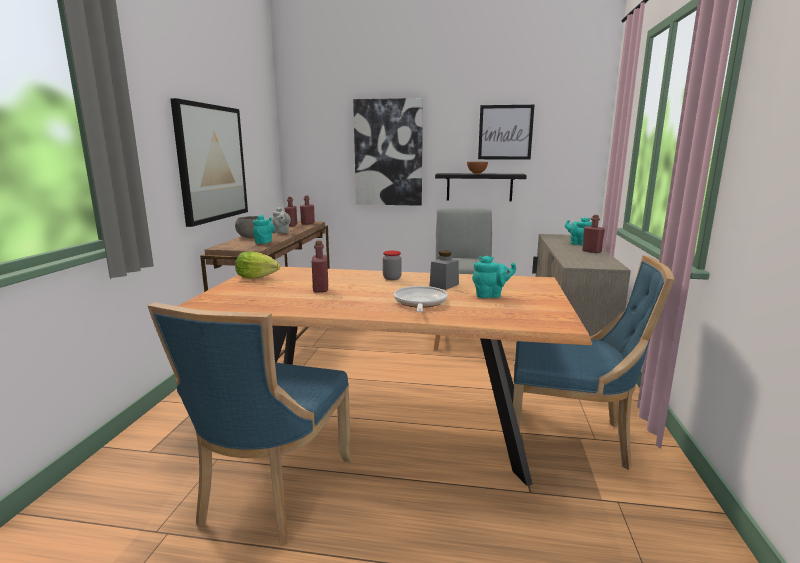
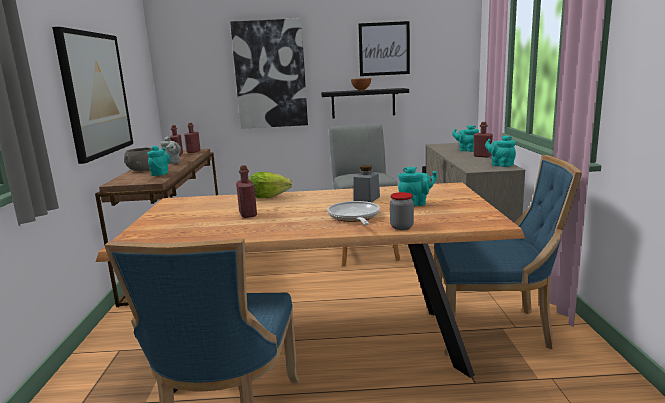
camera: 10 degrees left, 0 degrees up
(256, 277) = (172, 210): lettuce -> lettuce (268, 197)
(392, 278) = (312, 197): jar -> jar (401, 227)
(606, 262) = (500, 165): none -> turquoise teapot

